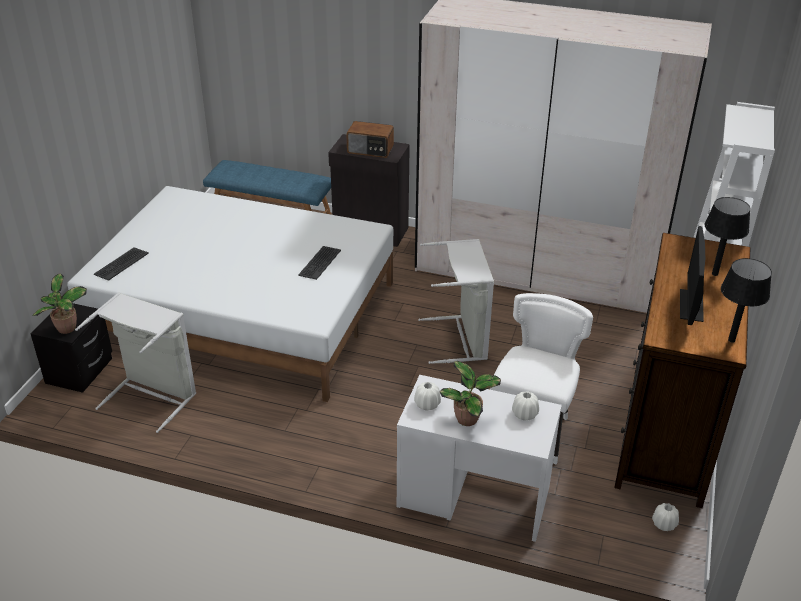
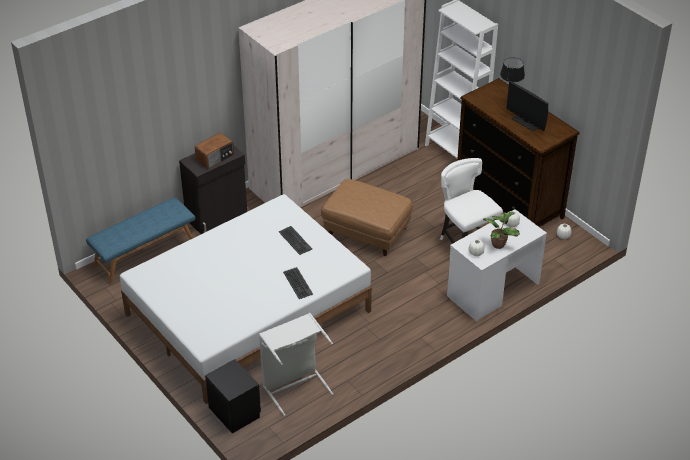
camera: 55 degrees left, 5 degrees up
(66, 329) = (241, 382): potted plant -> none
(121, 264) = (205, 328): keyboard -> keyboard (297, 283)
(461, 339) = (367, 232): grey laundry basket -> brown ottoman
(731, 340) = (560, 126): black table lamp -> none

